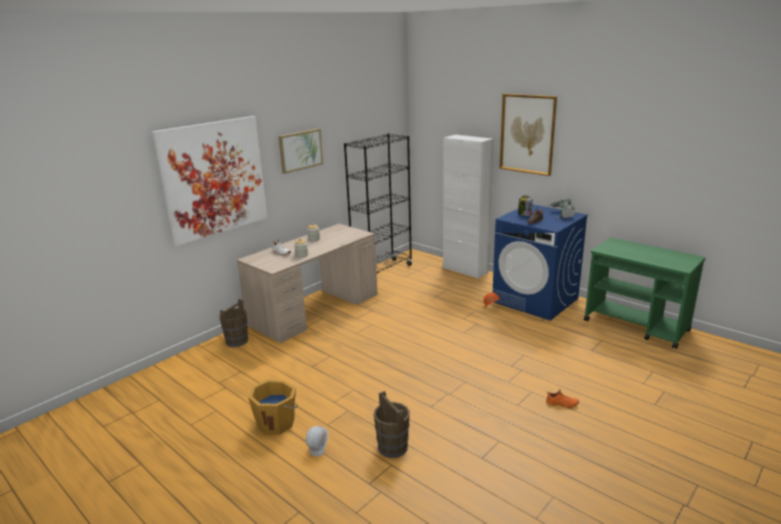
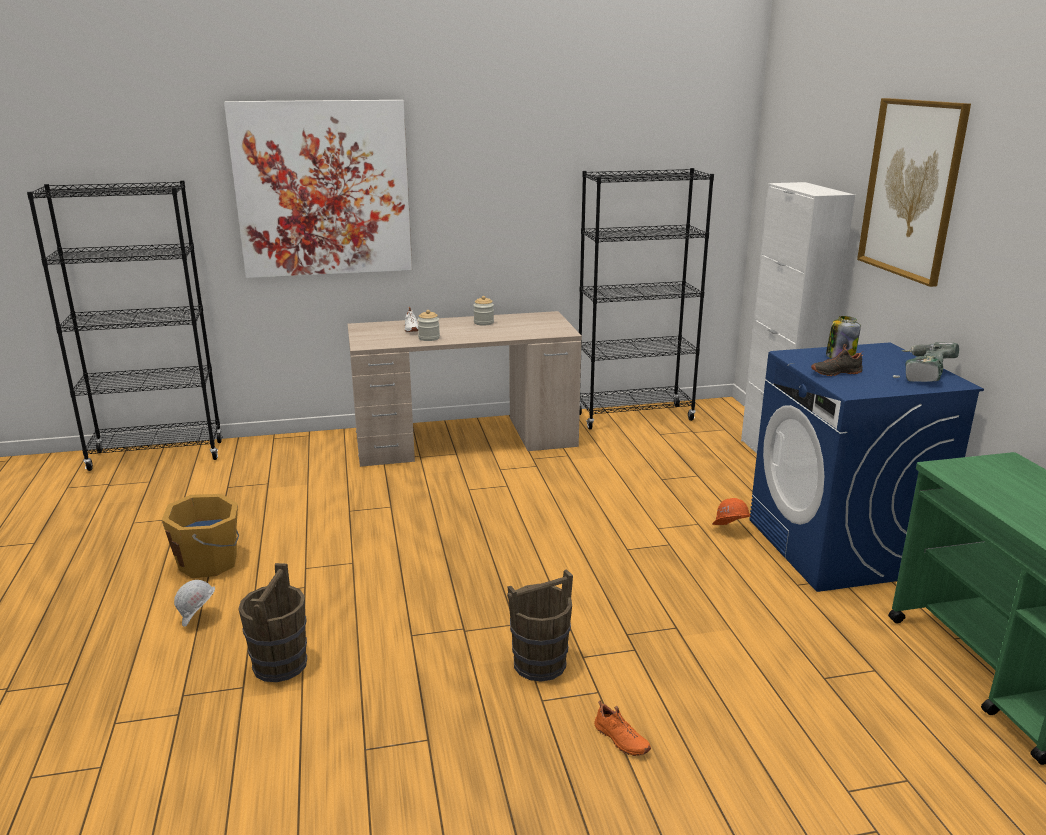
camera: 35 degrees right, 0 degrees up
(137, 384) = (157, 455): none -> black bookcase
(237, 341) = (317, 445): brown bucket -> brown bucket (539, 664)
(300, 150) = (493, 171): picture -> none

